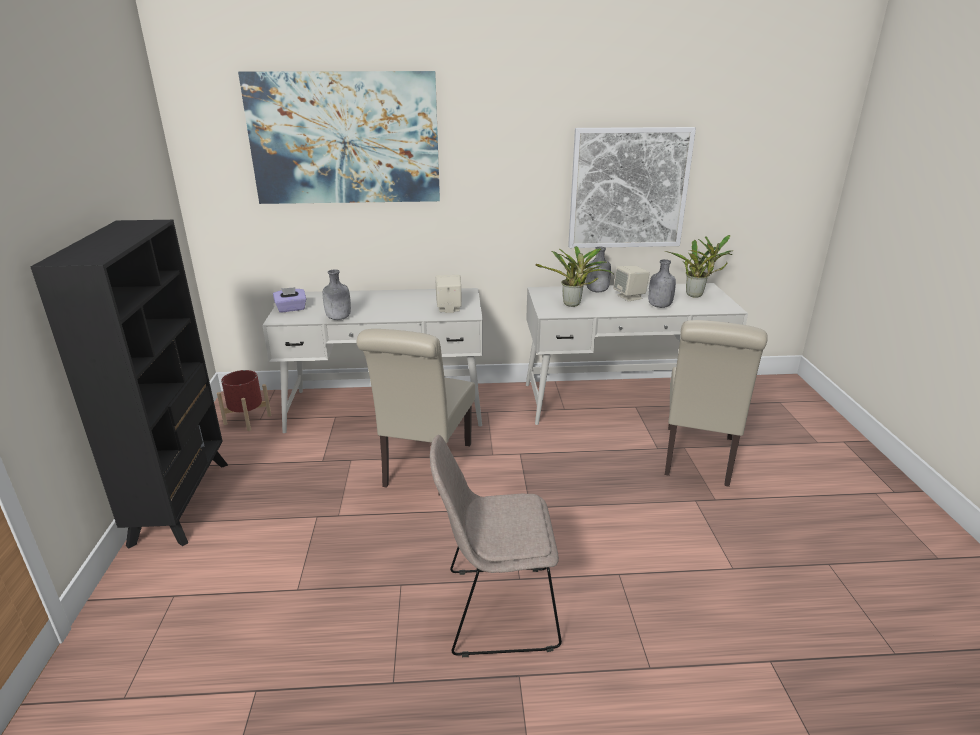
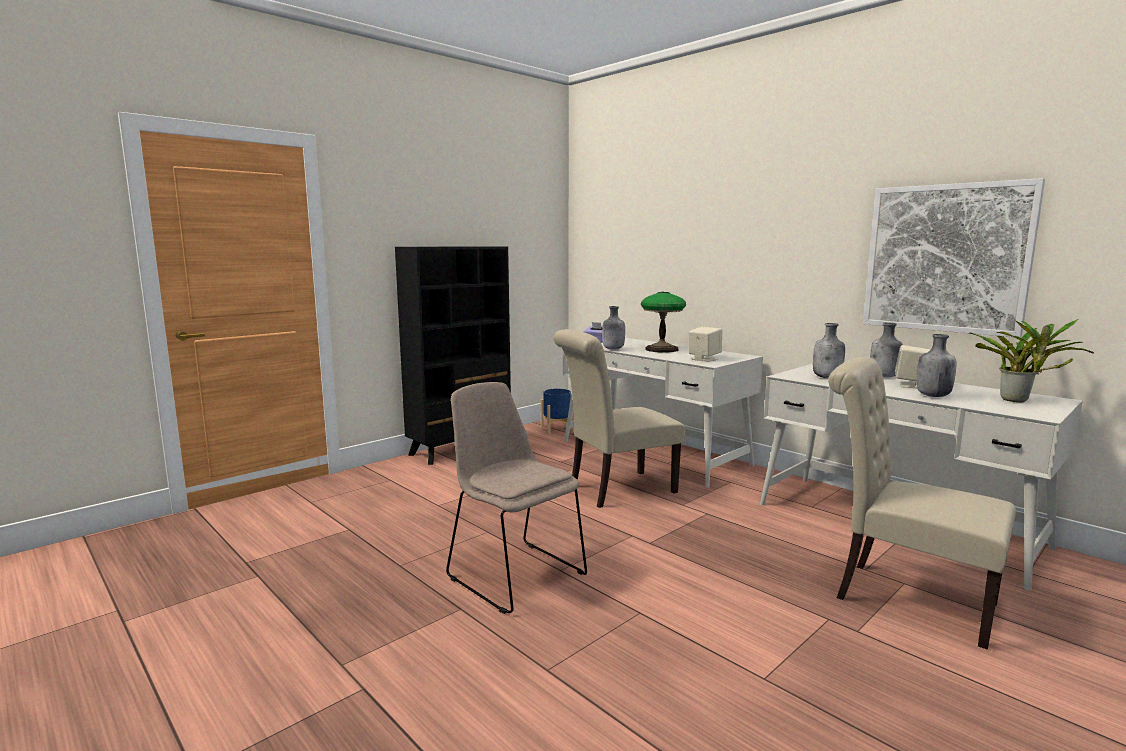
camera: 50 degrees right, 15 degrees down
(247, 419) = (557, 429): red planter -> blue planter
(344, 139) = (671, 209): picture -> none
(383, 304) = (661, 349): none -> table lamp
(573, 305) = (827, 377): potted plant -> grey bottle
(697, 459) = (904, 597): beige chair -> beige chair turned 60 degrees clockwise

